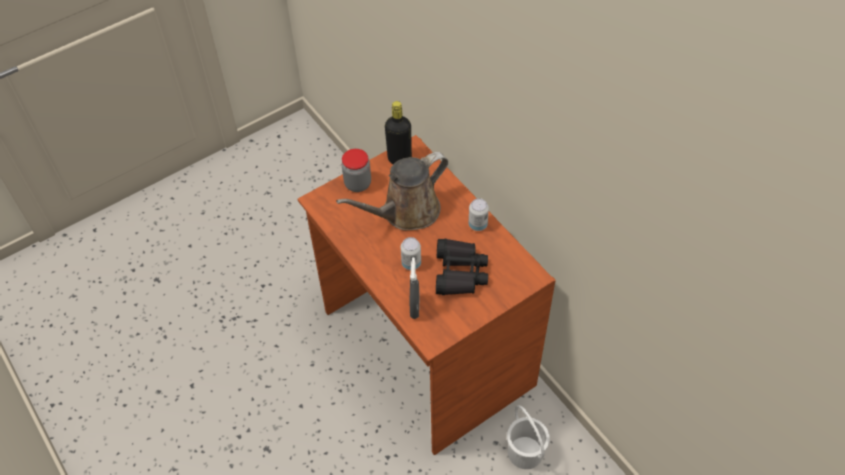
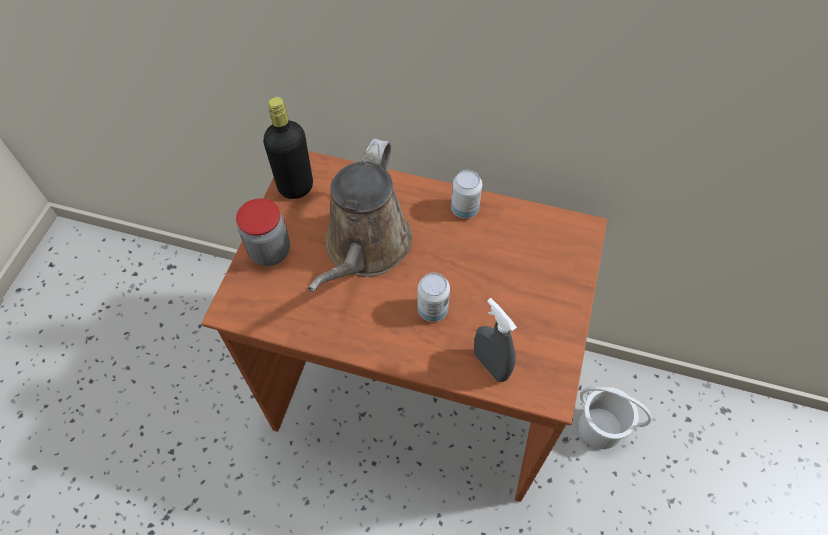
camera: 40 degrees left, 5 degrees up
(459, 273) = (500, 282): black binoculars -> none

